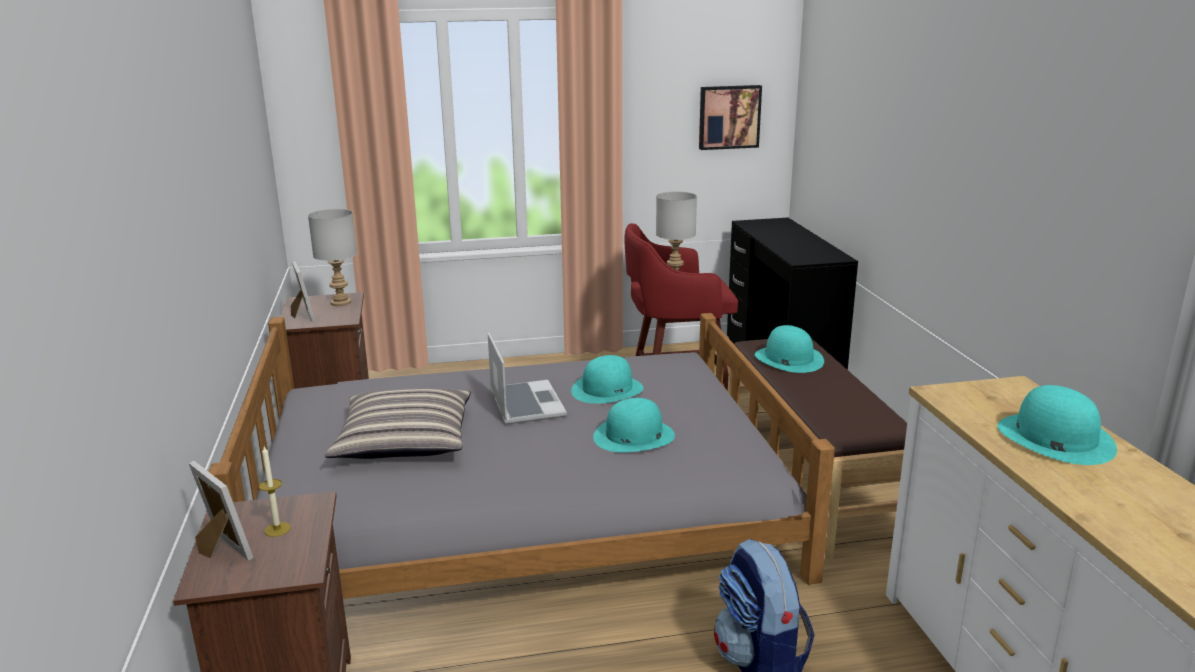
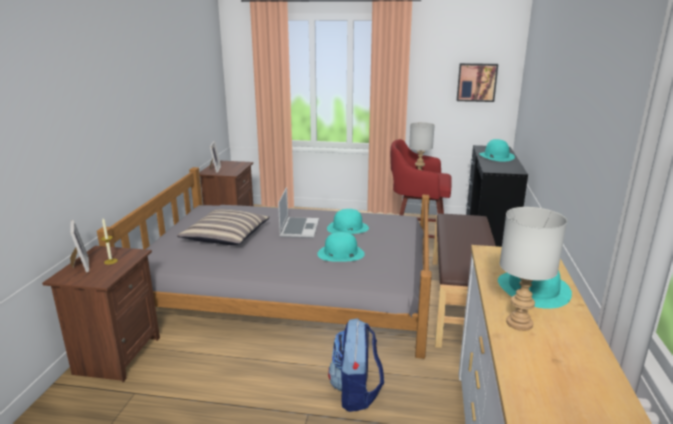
camera: 20 degrees right, 0 degrees up
(340, 303) = (237, 165): grey table lamp -> grey table lamp (518, 323)
(788, 359) = (461, 226): turquoise hat -> turquoise hat (496, 156)

